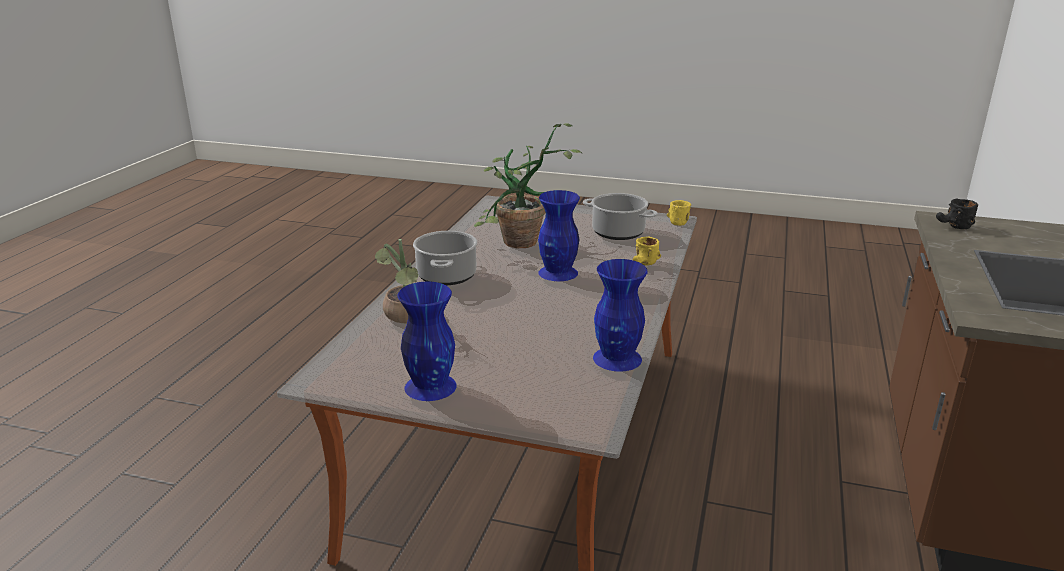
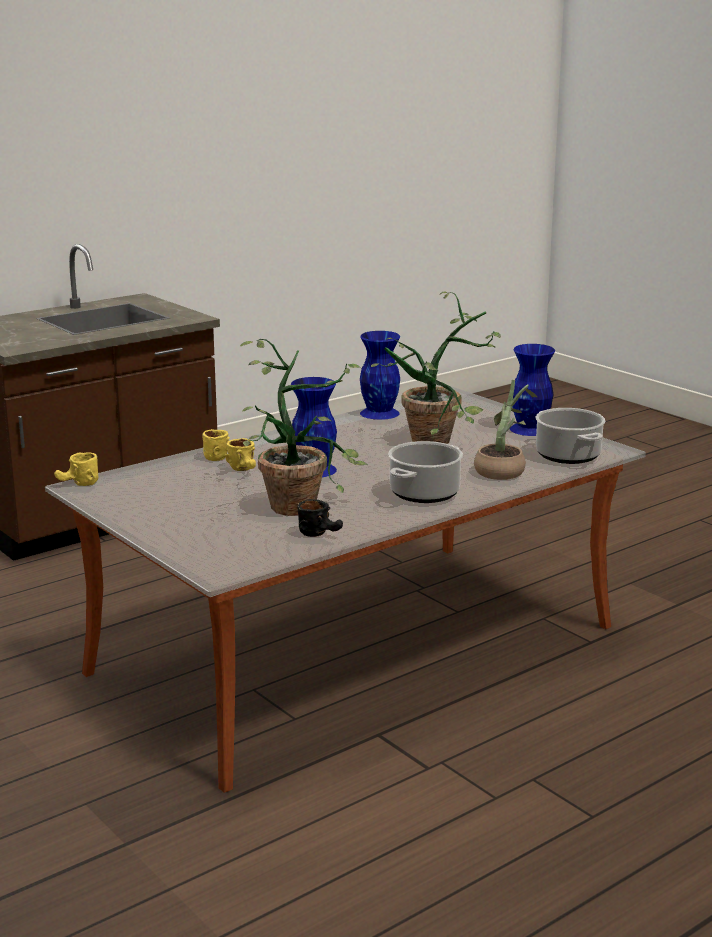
camera: 145 degrees left, 5 degrees down
(501, 337) = (442, 441): none -> potted plant
(604, 259) = (246, 470): none -> yellow mug
(617, 232) = (173, 490): cooking pot -> cooking pot (568, 456)
(953, 227) = (28, 344): black mug -> black mug (321, 533)

